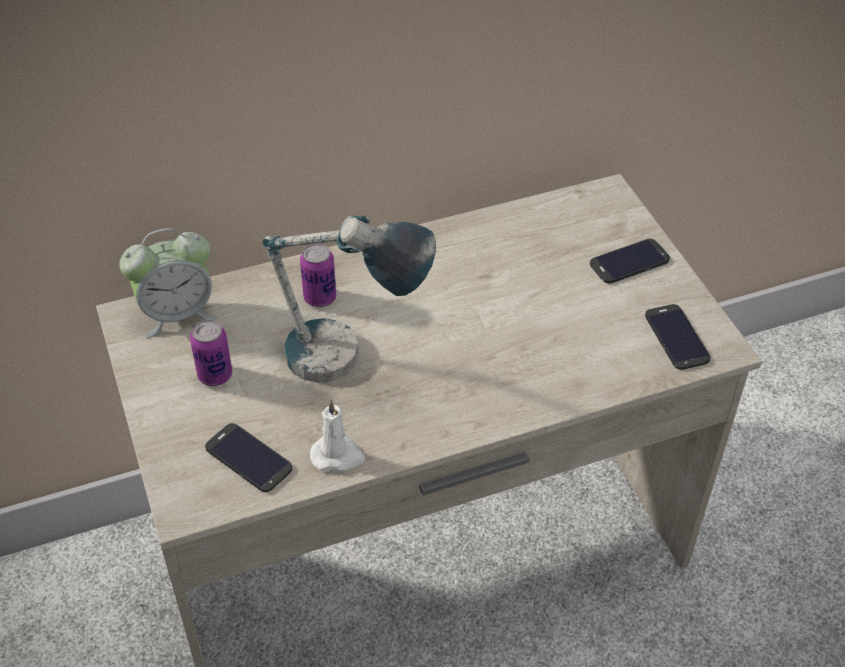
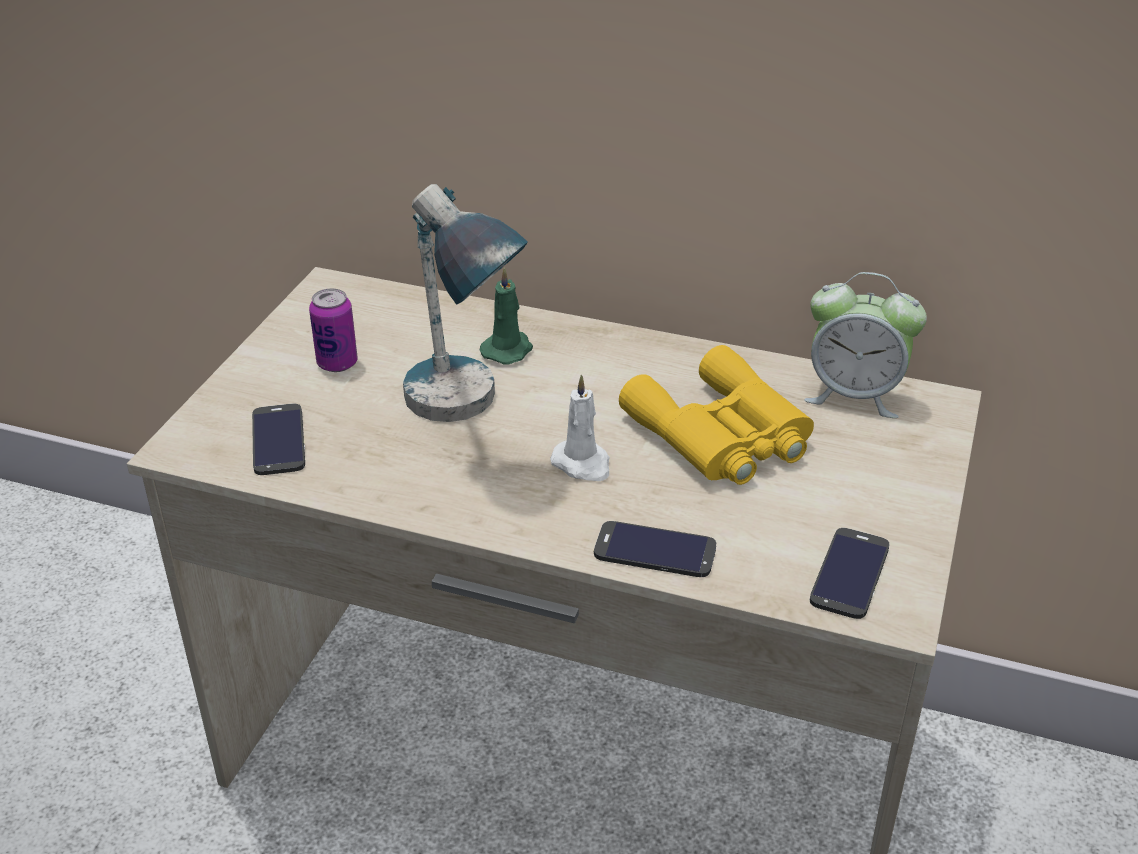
camera: 40 degrees right, 10 degrees down
(177, 314) = (369, 303): alarm clock -> alarm clock (854, 395)
(320, 298) = (508, 350): can -> green candle
(338, 456) = (354, 482): white candle -> white candle (582, 464)
(518, 286) = (722, 435): none -> yellow binoculars
(629, 262) = (883, 475): phone -> phone (655, 550)

